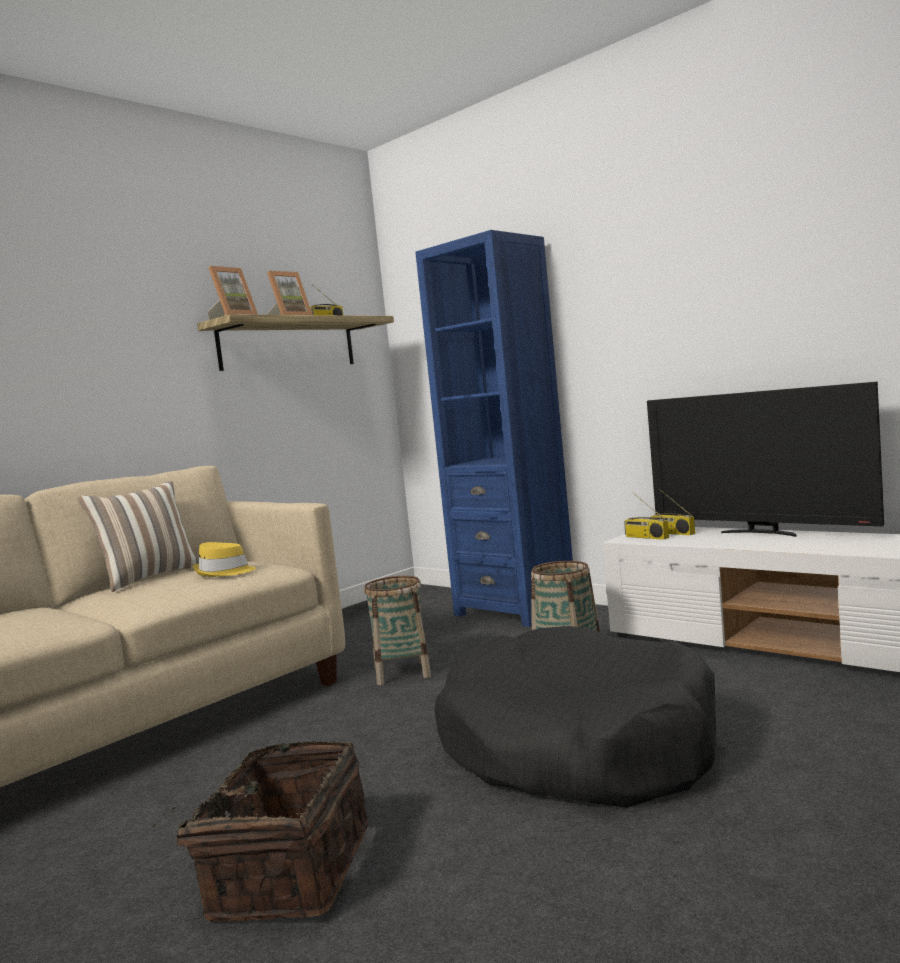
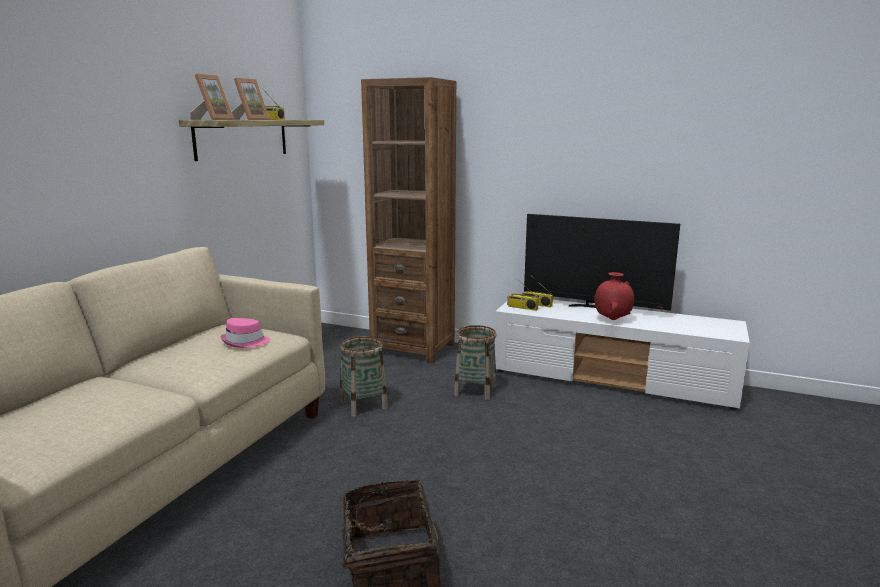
camera: 20 degrees left, 10 degrees up
(148, 578) = (176, 346): pillow -> none
(224, 572) = (245, 342): yellow hat -> pink hat
(515, 610) = (413, 348): blue bookcase -> brown bookcase
(577, 747) = (521, 460): black dog bed -> none
(778, 545) = (612, 319): none -> red vase

